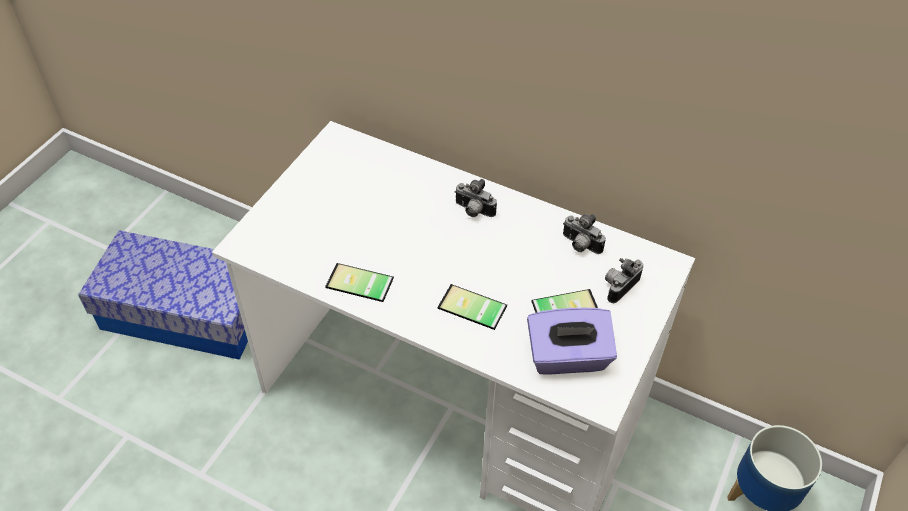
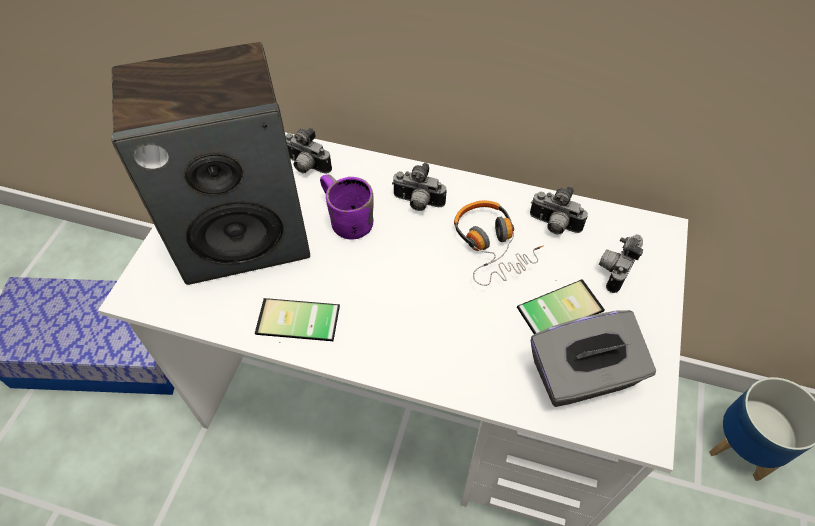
camera: 10 degrees left, 5 degrees up
(330, 215) = (244, 236): none -> speaker
(390, 169) = (306, 167): none -> camera
(410, 215) = (343, 220): none -> purple mug
(470, 309) = (445, 332): phone -> none
(524, 253) = (491, 246): none -> headphones
(568, 357) = (582, 376): purple tissue box -> grey tissue box

